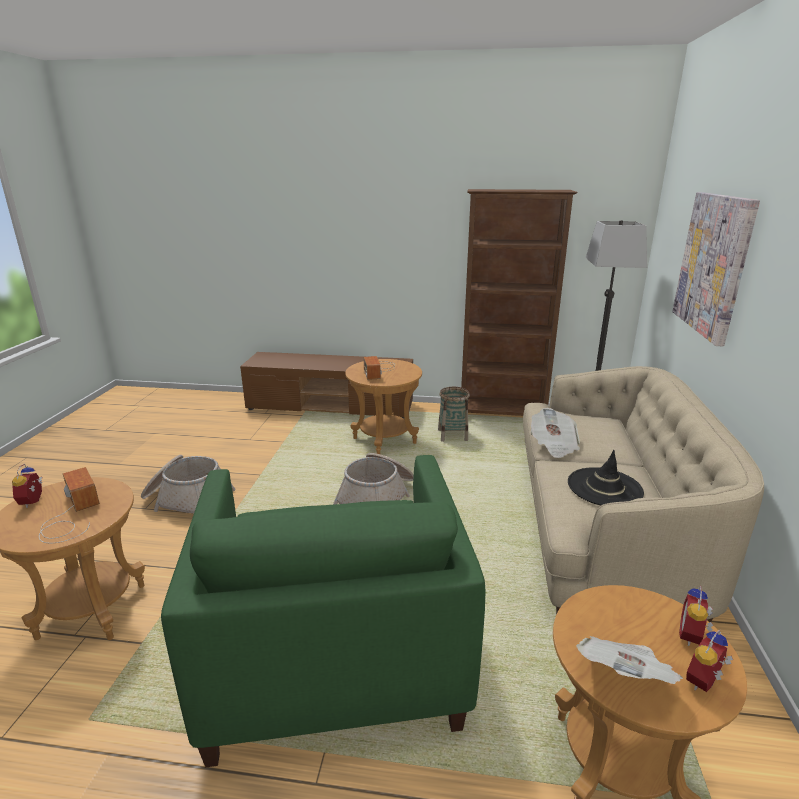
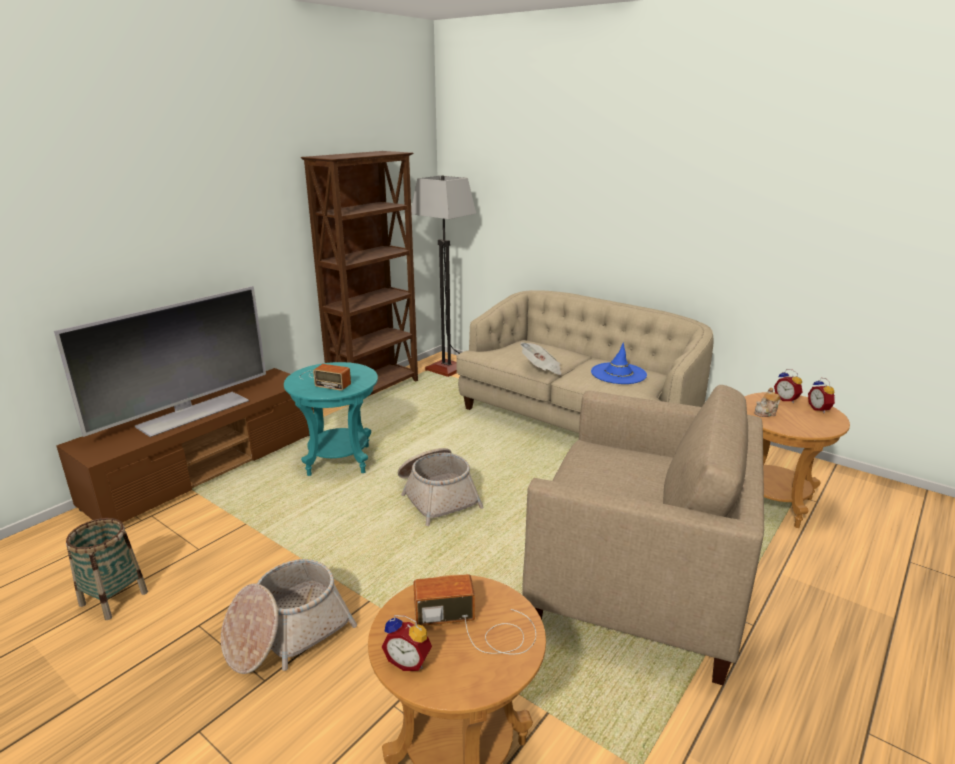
camera: 60 degrees left, 0 degrees up
(323, 363) = (192, 413): none -> television
(334, 657) = (637, 583): green armchair -> beige armchair
(384, 441) = (339, 460): brown side table -> turquoise side table
(452, 435) = (379, 424): basket -> basket (114, 598)
(604, 487) = (618, 374): black hat -> blue hat
(608, 618) = (766, 413): none -> teapot
(624, 677) = (812, 425): newspaper -> none
(713, 264) = (563, 200): picture -> none

